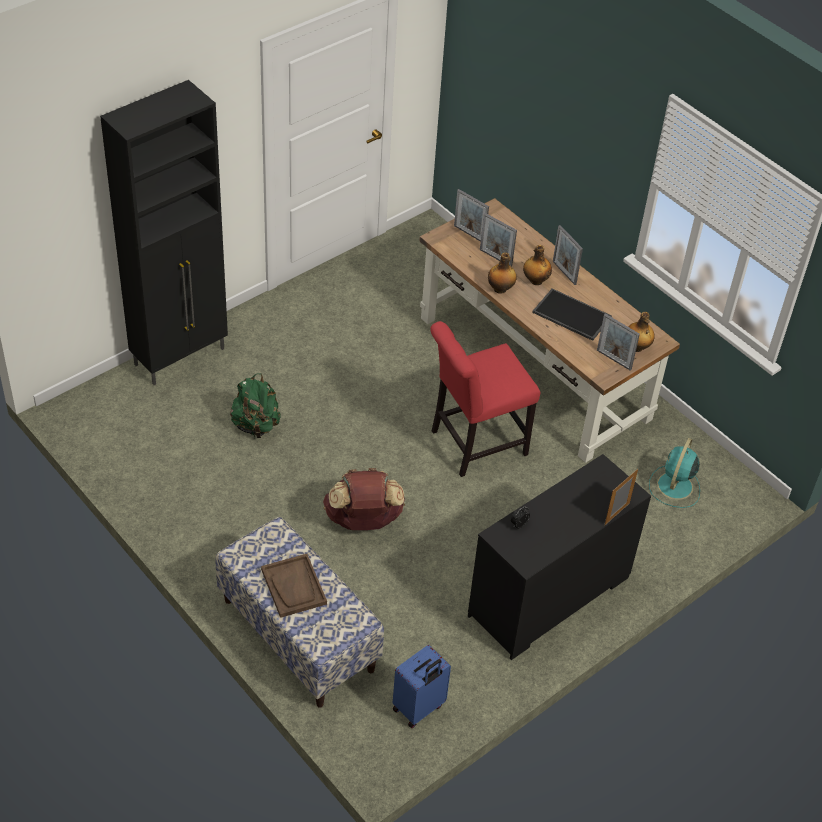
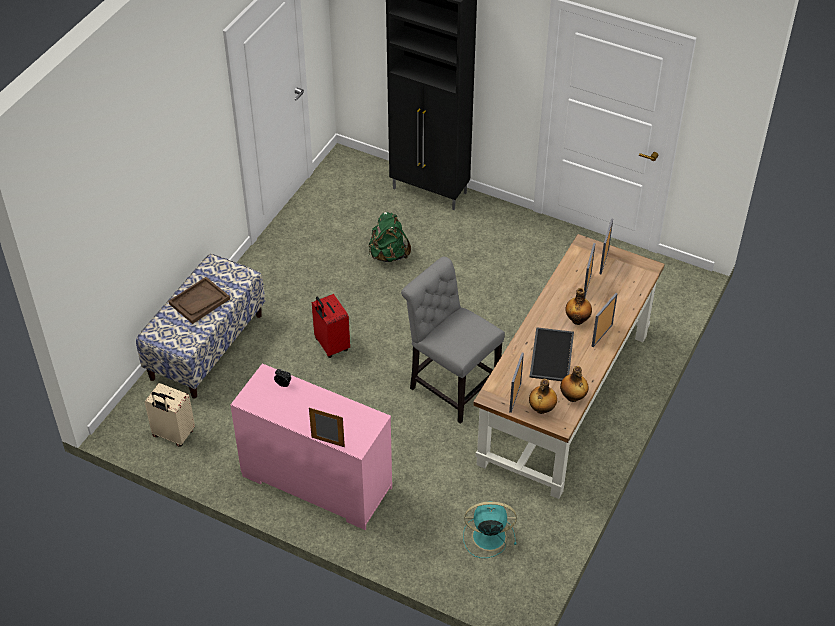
camera: 70 degrees right, 0 degrees up
(363, 521) = (331, 345): brown backpack -> red suitcase
(419, 708) = (173, 435): blue suitcase -> beige suitcase
(474, 444) = (450, 385): red chair -> grey chair
(500, 289) = (550, 301): bottle -> bottle (572, 397)
(549, 598) = (316, 482): black dresser -> pink dresser

